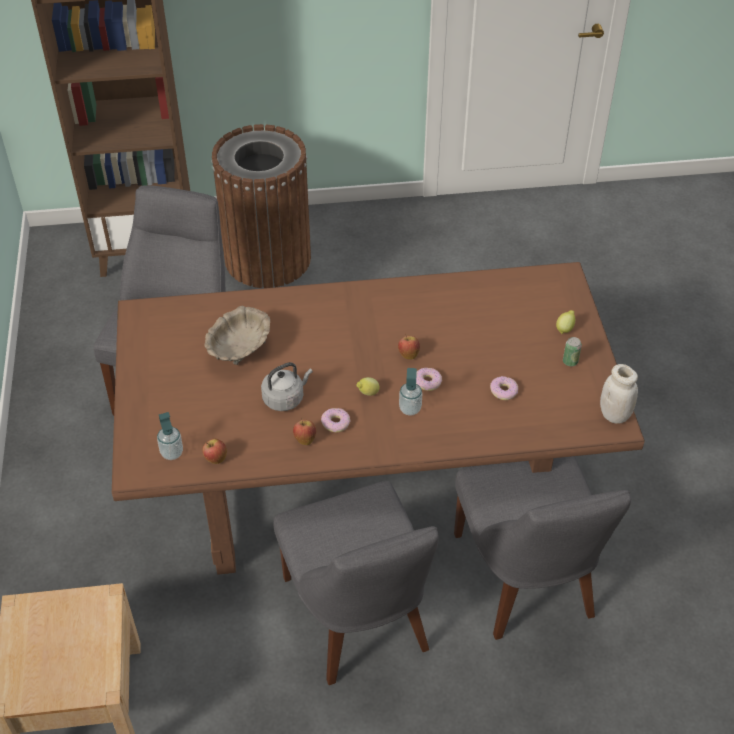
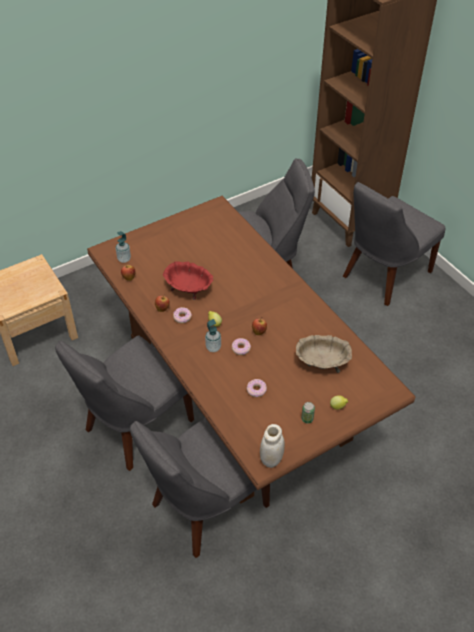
camera: 65 degrees right, 0 degrees up
(240, 352) = (213, 256): beige bowl -> beige bowl (321, 363)
(267, 258) = (383, 275): brown trash can -> grey chair
(285, 398) = (189, 289): grey kettle -> red bowl

